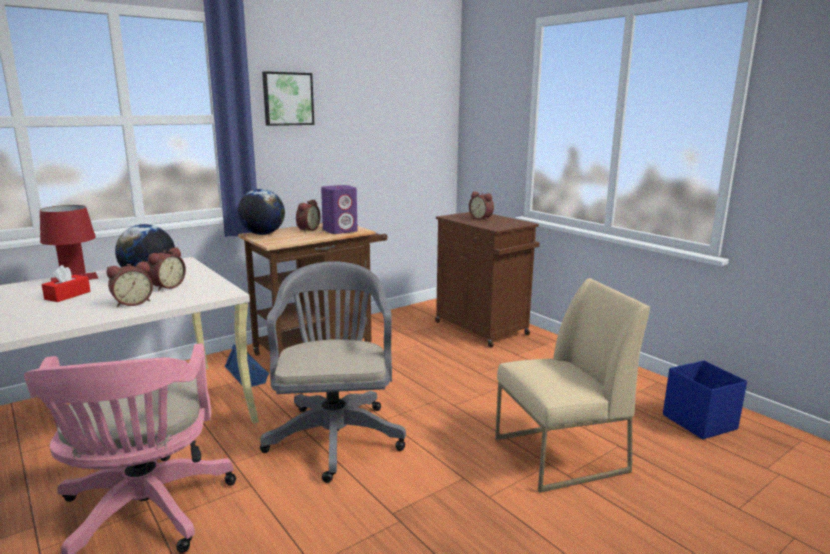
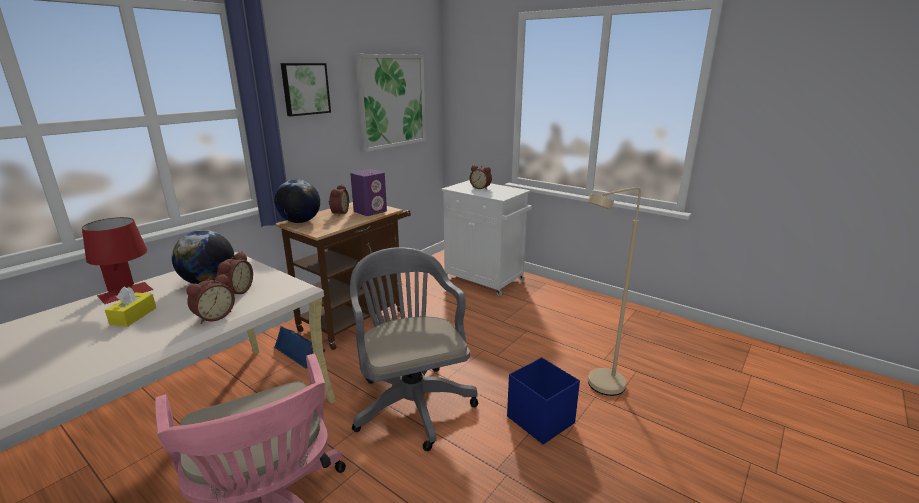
camera: 15 degrees left, 5 degrees up
(67, 295) = (133, 316): red tissue box -> yellow tissue box
(390, 118) = (392, 101): none -> picture
(482, 329) = (485, 279): brown cabinet -> white cabinet
(559, 455) = (599, 387): beige chair -> beige floor lamp
(699, 421) = (679, 340): blue storage box -> blue storage box (540, 419)

